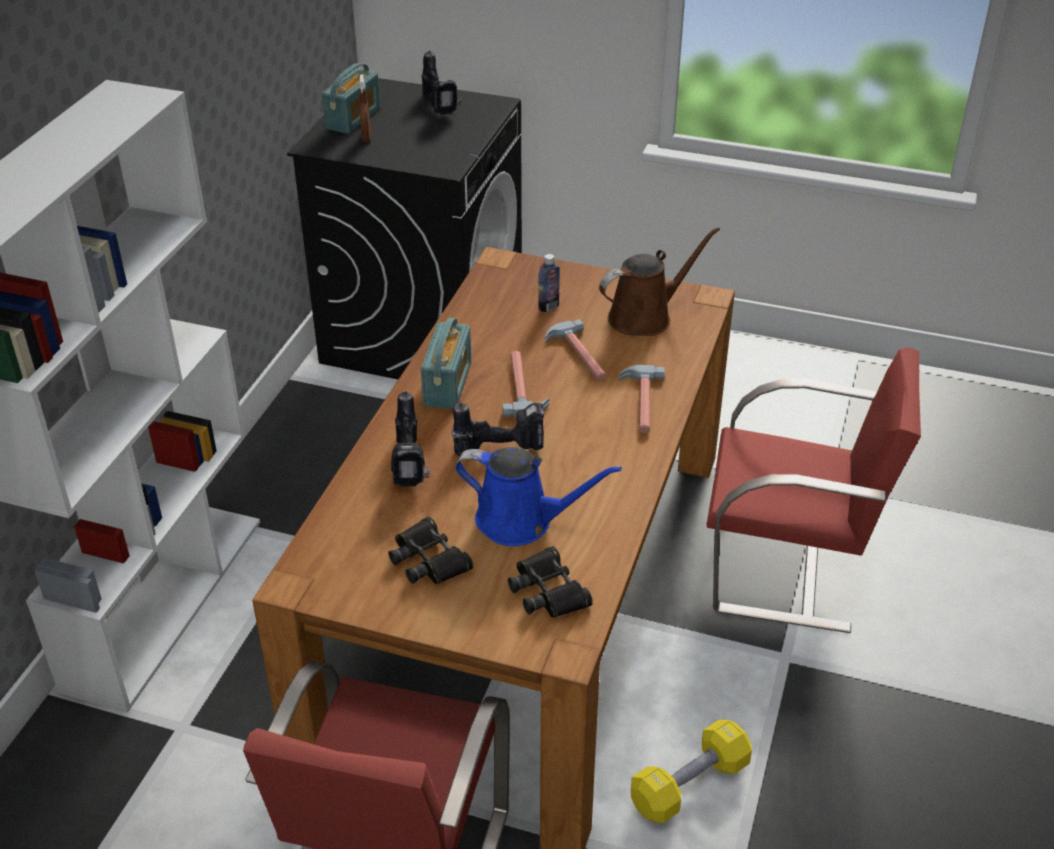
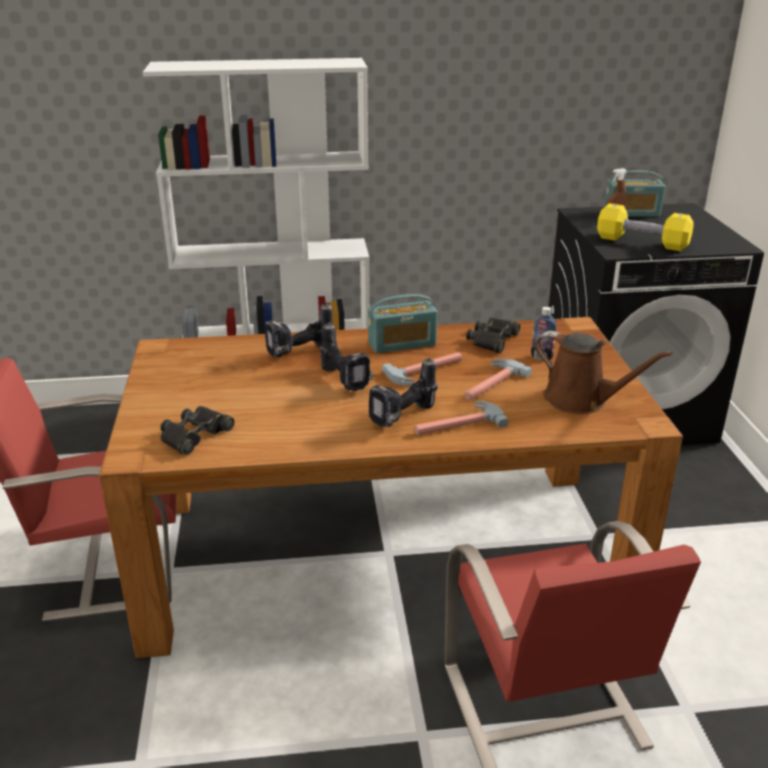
camera: 65 degrees right, 10 degrees down
(429, 559) = (205, 383): black binoculars -> black binoculars (493, 340)
(441, 106) = (699, 231): power drill -> power drill (405, 418)
(521, 521) = (267, 407): blue watering can -> none
(689, 784) = (236, 704): yellow dumbbell -> yellow dumbbell (642, 242)

